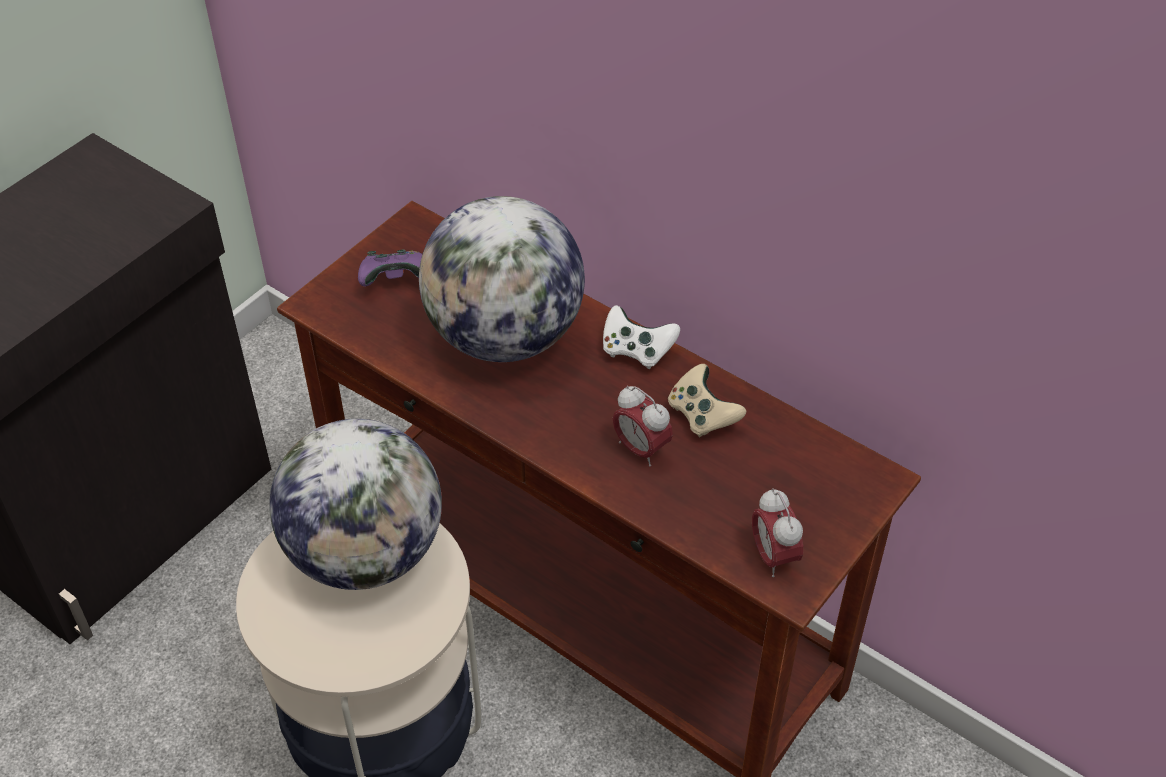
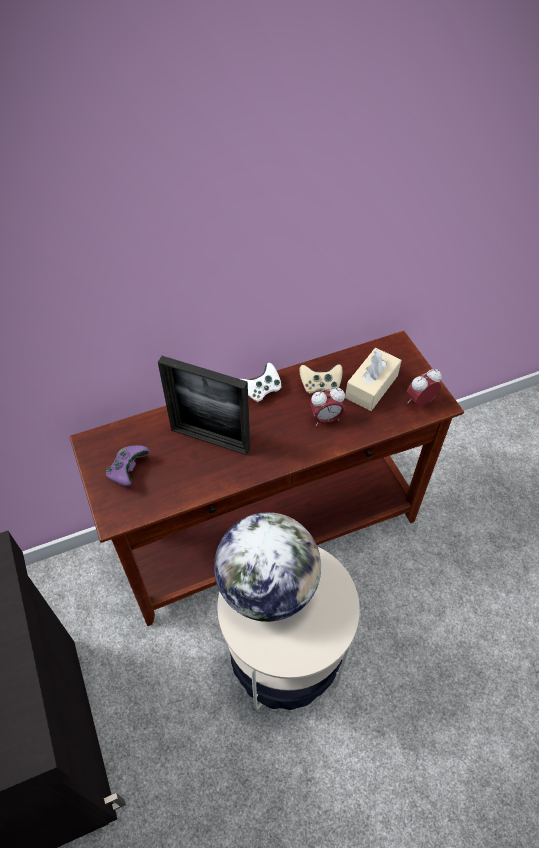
camera: 60 degrees left, 5 degrees up
(505, 336) = (210, 439): globe -> picture frame
(753, 480) = (371, 386): none -> beige tissue box
(773, 556) = (420, 401): alarm clock -> alarm clock turned 135 degrees clockwise

